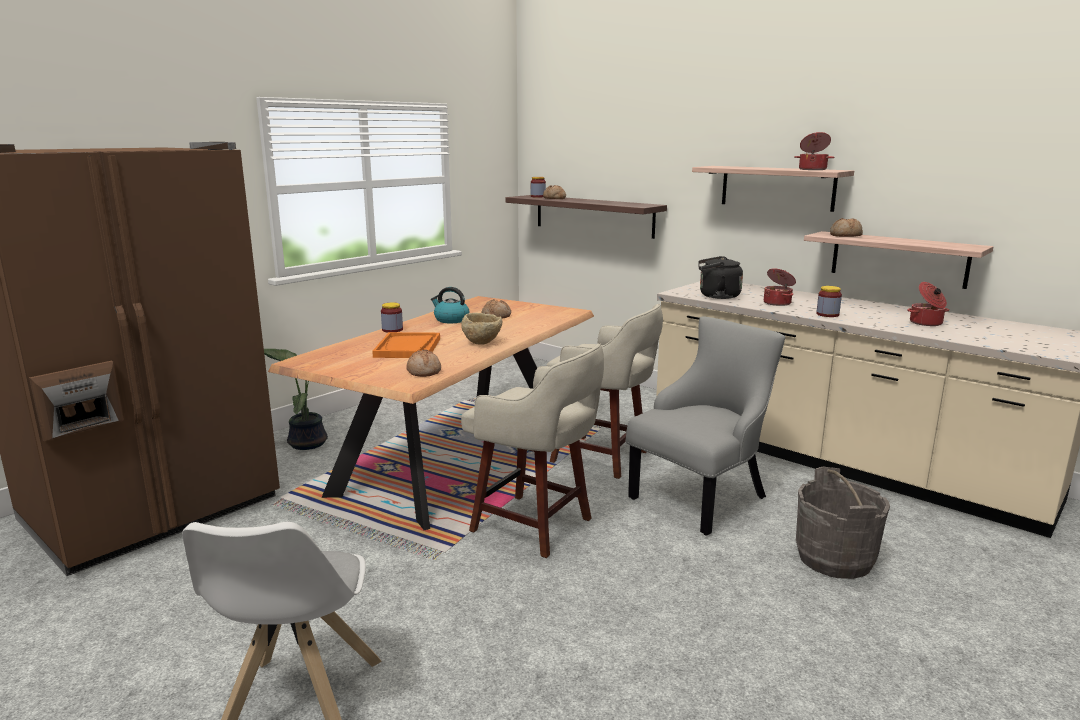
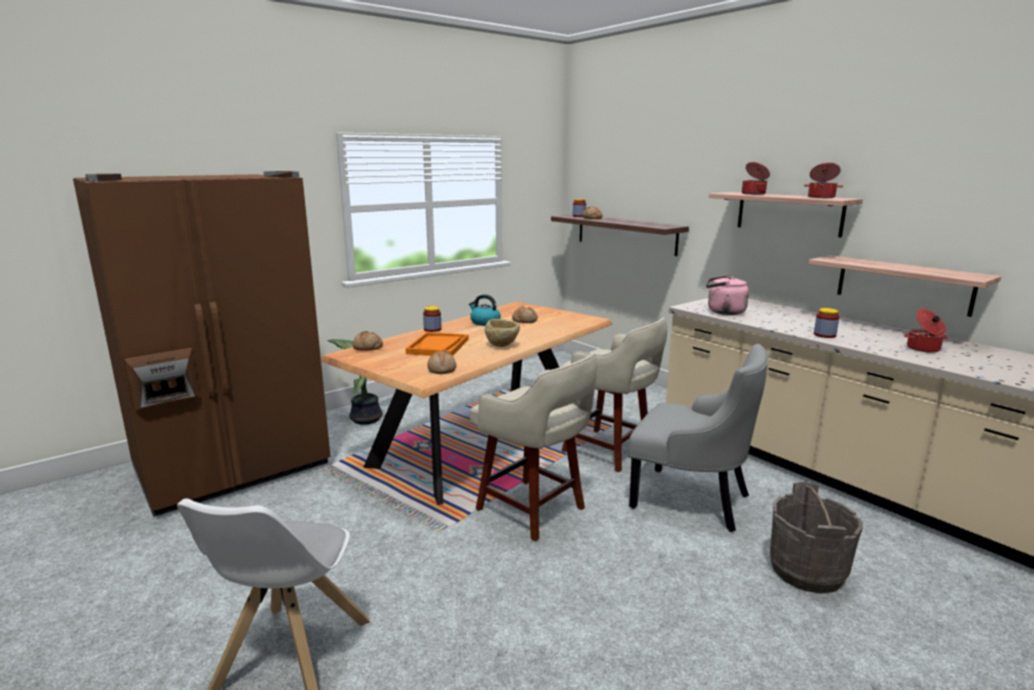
camera: 10 degrees right, 0 degrees up
(699, 500) = (688, 500): grey chair -> grey chair turned 60 degrees clockwise
(716, 296) = (723, 312): black kettle -> pink kettle
(778, 303) = (779, 321): cooking pot -> cooking pot (754, 194)
(845, 235) = (850, 260): bread -> bread (367, 348)

